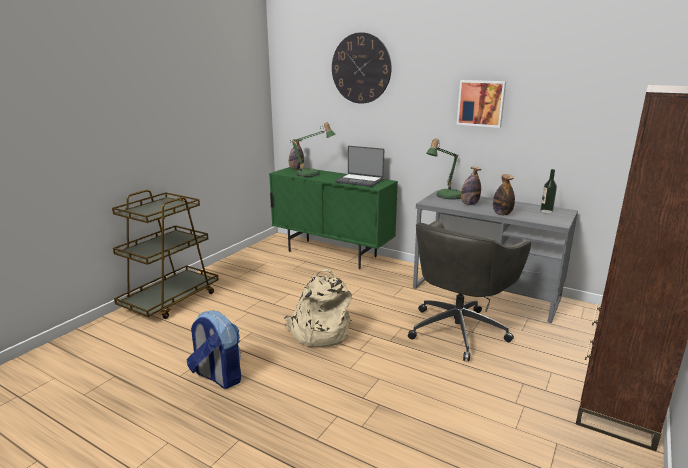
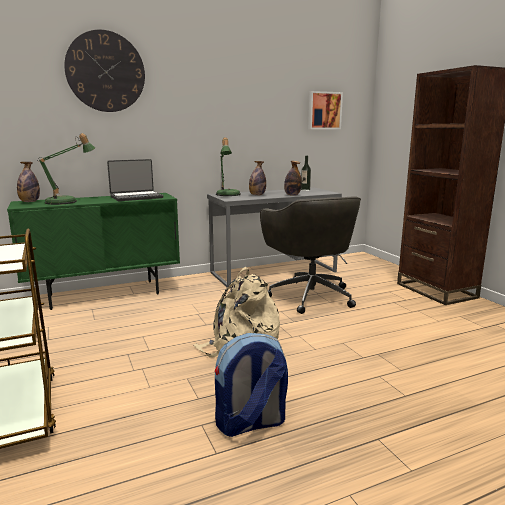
camera: 55 degrees left, 5 degrees down
(481, 103) = (236, 107): picture -> picture (324, 110)

